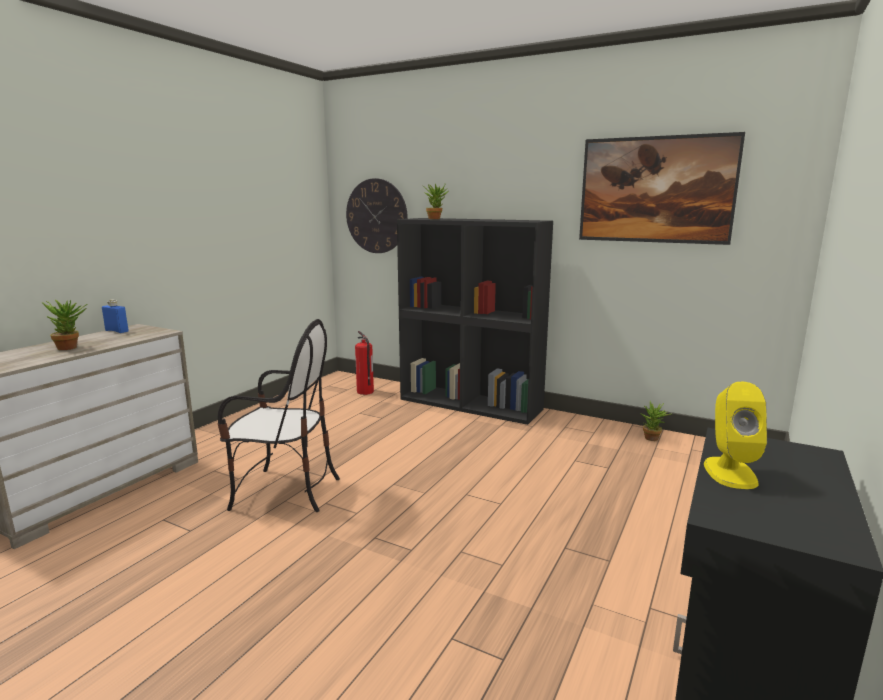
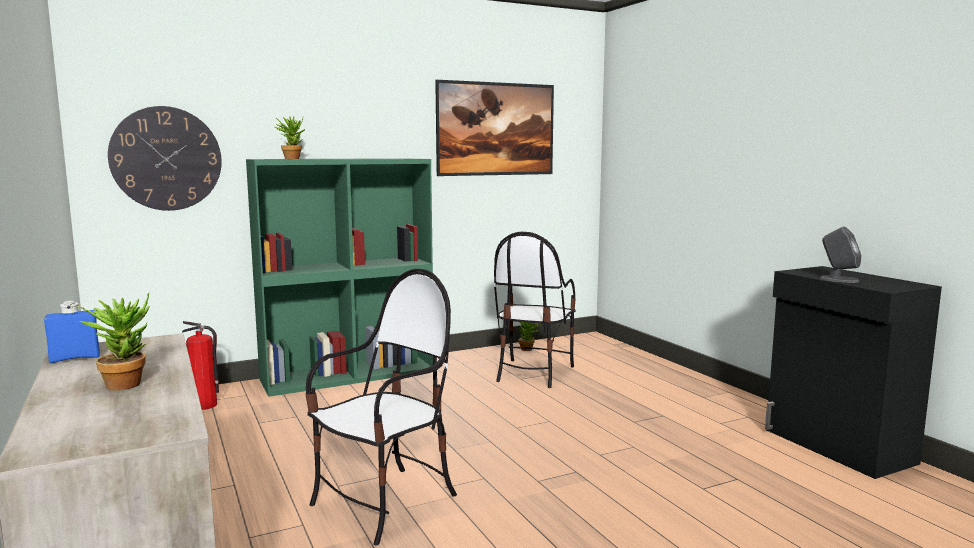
camera: 55 degrees left, 5 degrees down
(471, 404) = (349, 375): black bookcase -> green bookcase
(598, 460) = (533, 373): none -> chair
(729, 472) = (838, 279): yellow speaker -> grey speaker

